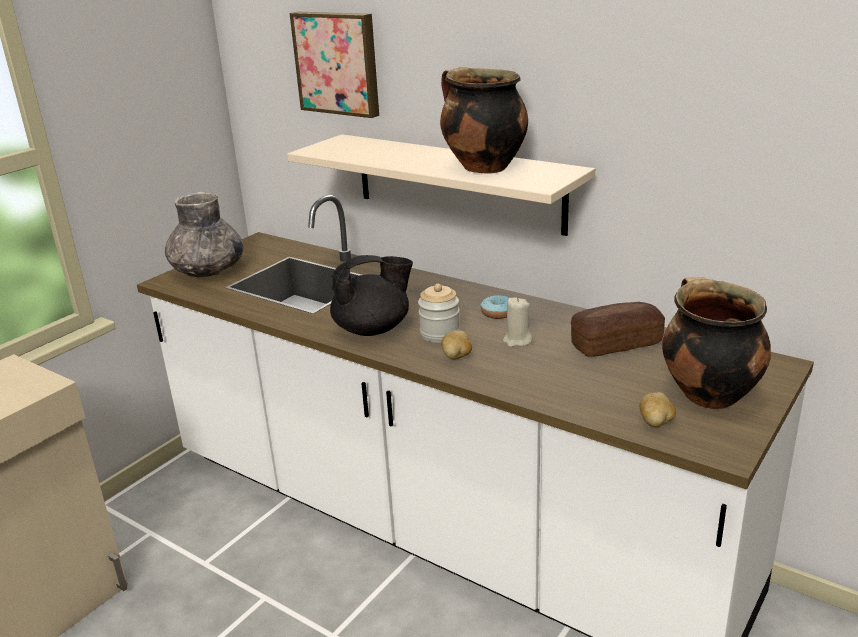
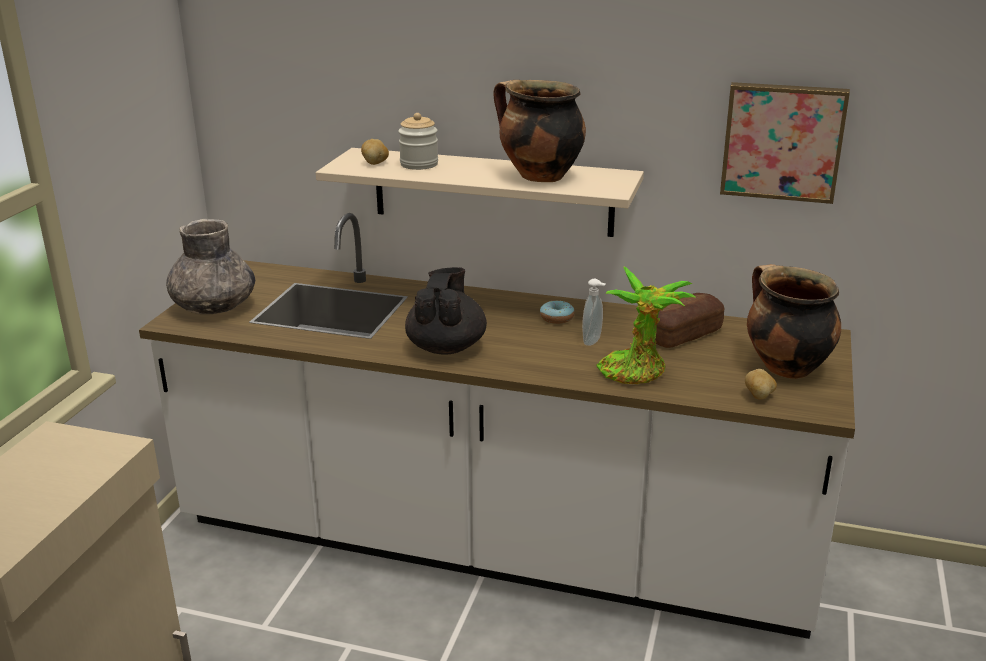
camera: 20 degrees left, 0 degrees up
(338, 63) = (351, 73): picture -> picture (782, 141)
(373, 329) = (446, 347): black teapot -> black teapot turned 45 degrees counterclockwise
(440, 334) = (516, 344): jar -> jar (419, 164)
(457, 357) = (548, 363): potato -> potato (375, 163)
(517, 341) = (593, 341): beige candle -> soap dispenser
(540, 378) = (637, 372): none -> potted plant

